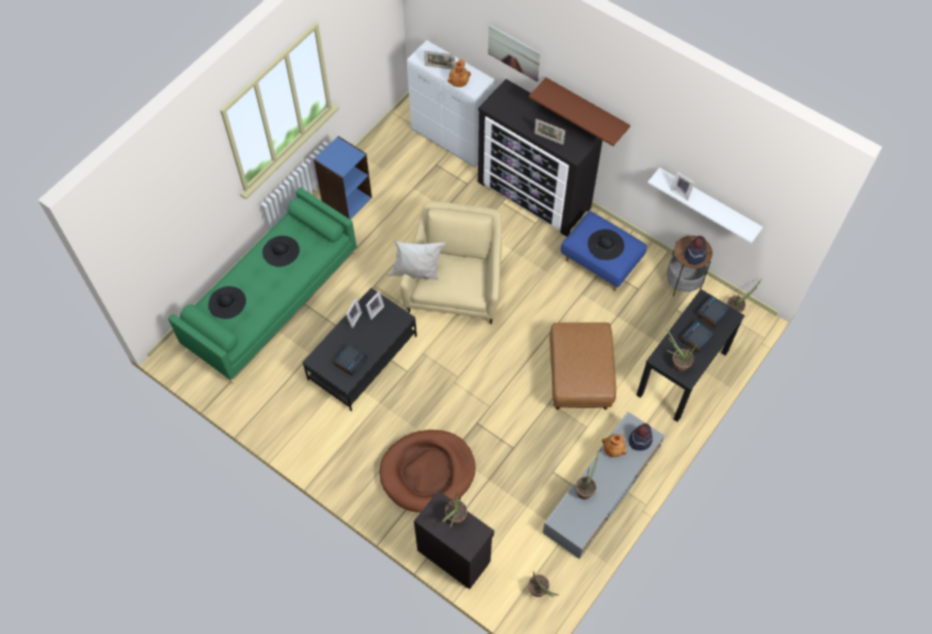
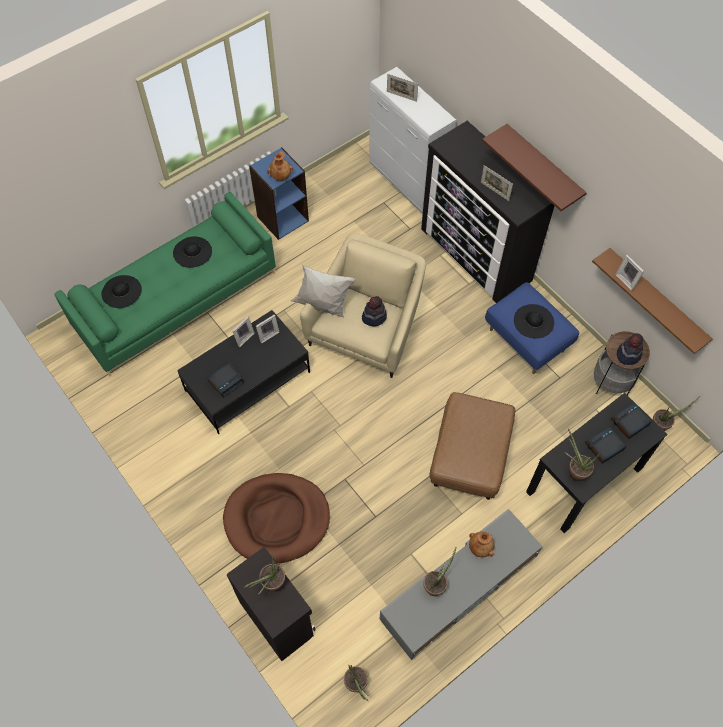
camera: 15 degrees right, 0 degrees up
(458, 82) = (417, 115): brown vase -> brown vase (280, 175)
(514, 52) = (479, 90): picture -> none
(640, 440) = (513, 544): hat -> hat (374, 317)
(708, 203) = (655, 299): white shelf -> brown shelf

